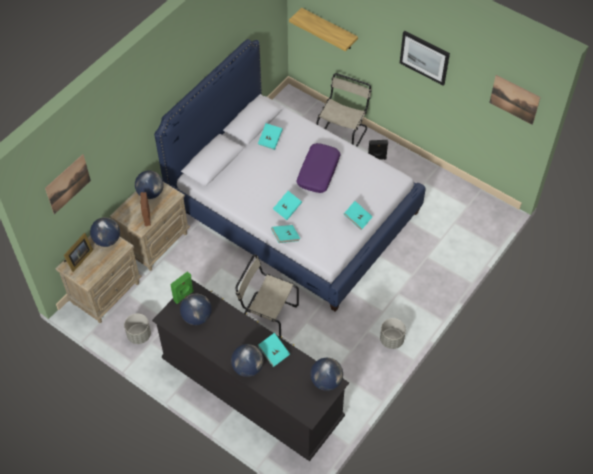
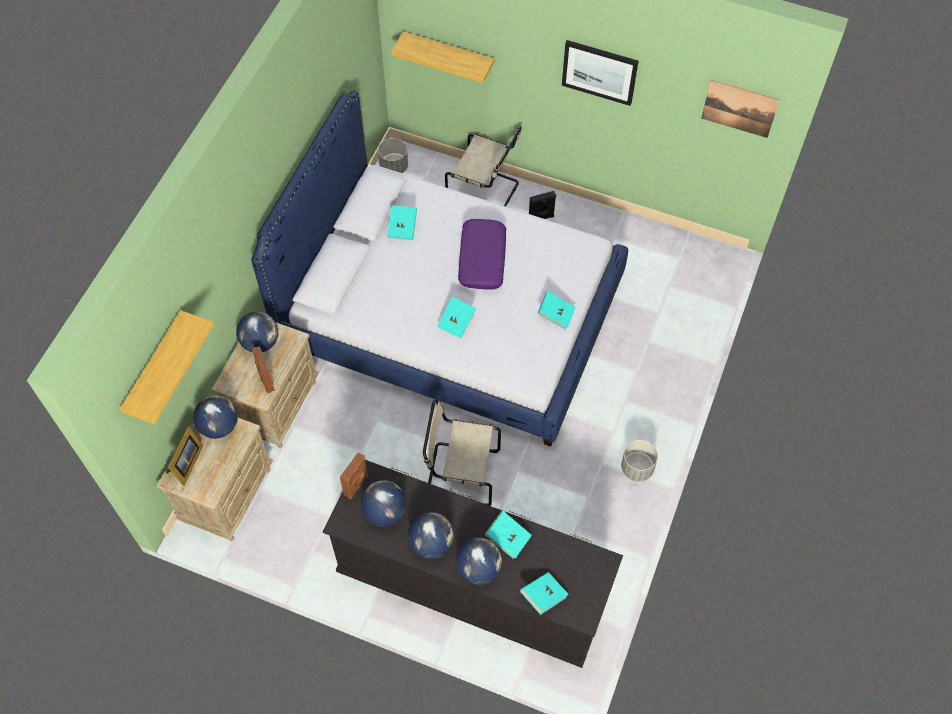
camera: 15 degrees left, 5 degrees up
(68, 184) = (154, 367): picture -> shelf
(139, 335) = (292, 545): grey planter -> grey planter (393, 167)
(184, 296) = (357, 485): green speaker -> brown speaker
(285, 237) = (466, 363): turquoise book -> turquoise book (543, 596)
(326, 381) = (591, 561): globe -> globe (431, 543)
(343, 133) = (485, 193): beige chair -> beige chair turned 105 degrees clockwise

